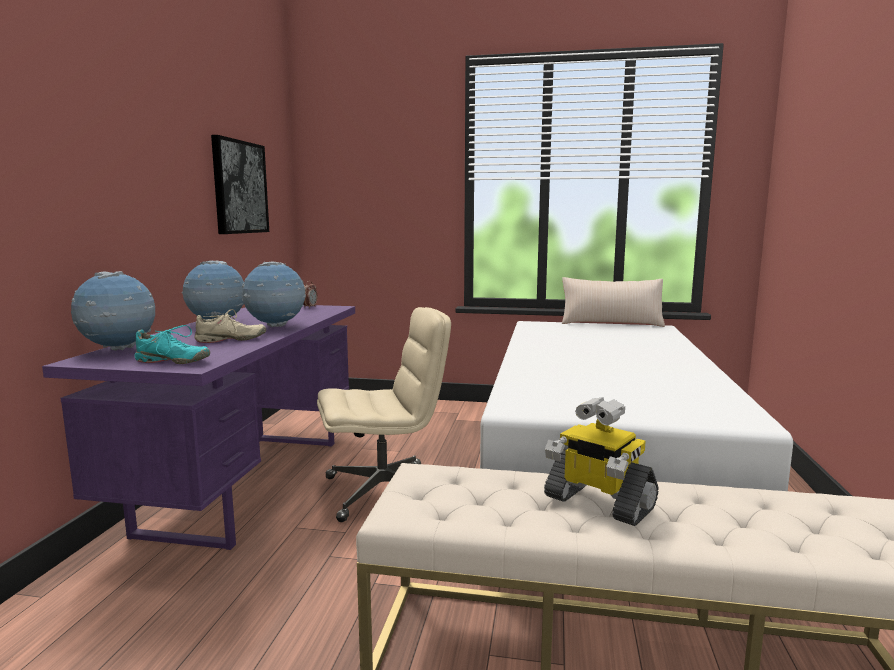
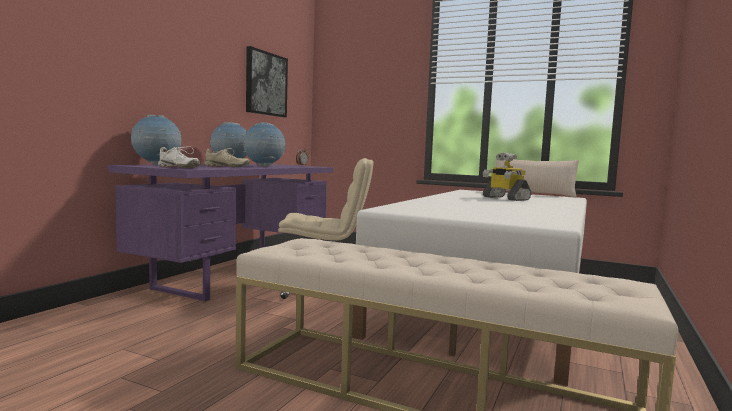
camera: 15 degrees right, 5 degrees down
(172, 361) = (178, 167): turquoise shoe -> white shoe
(597, 502) = (406, 259): toy robot -> toy robot (505, 198)

